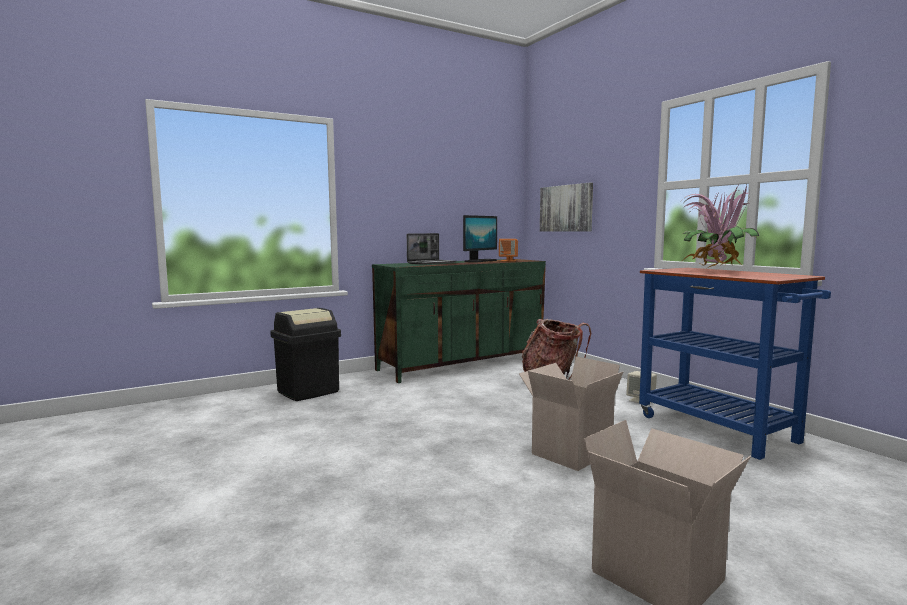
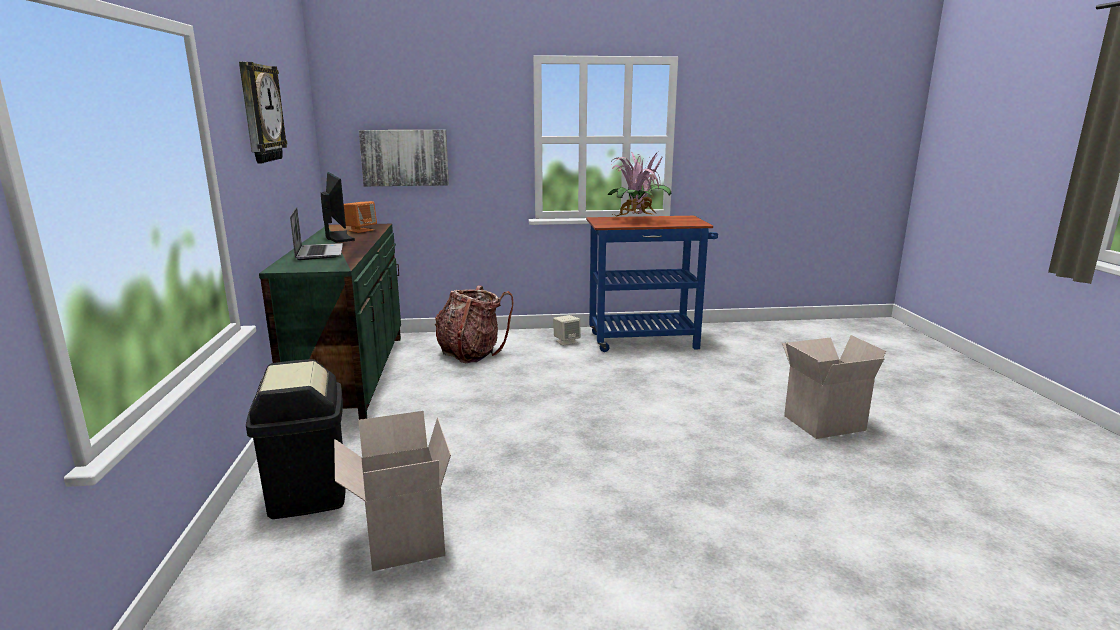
camera: 65 degrees left, 10 degrees up
(416, 170) = (260, 113): none -> wall clock
(570, 451) = (646, 395): cardboard box -> cardboard box (401, 538)

